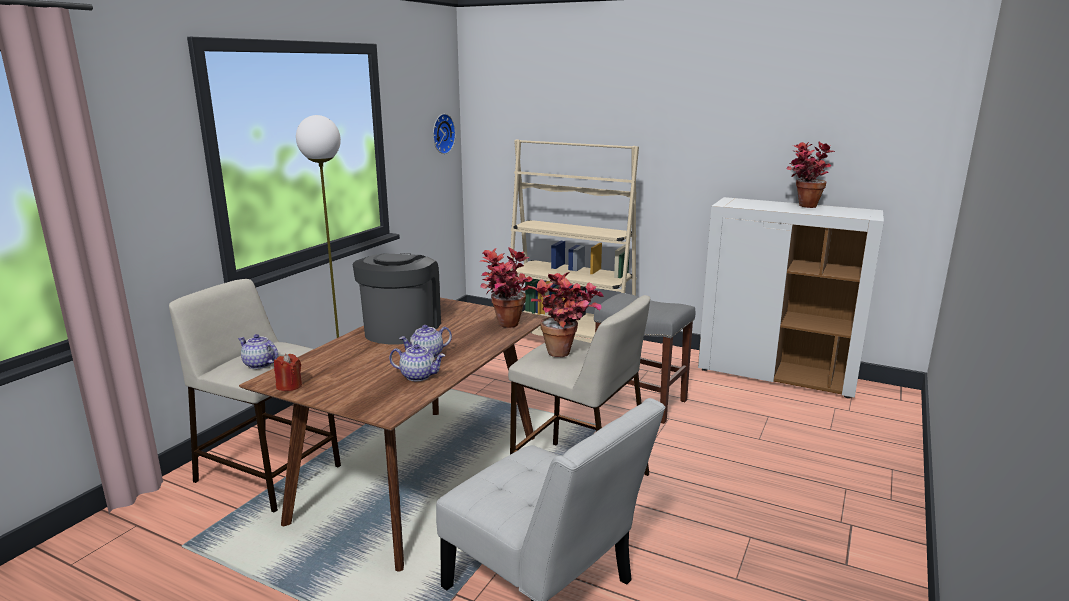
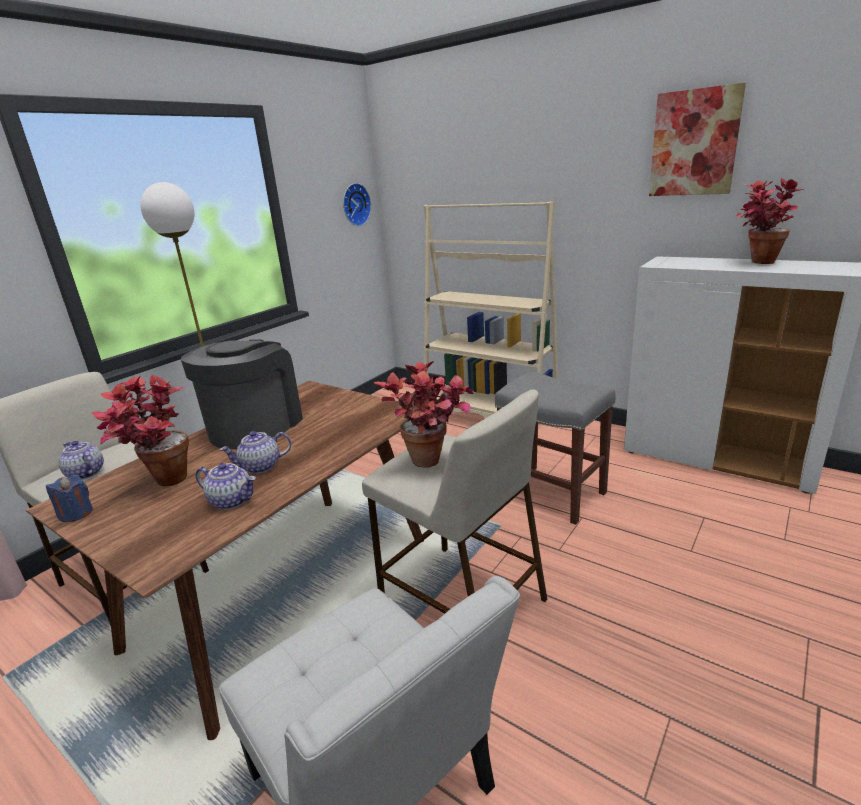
camera: 10 degrees right, 5 degrees up
(289, 386) = (76, 513): red candle -> blue candle
(505, 327) = (371, 424): potted plant -> potted plant (162, 485)
(752, 107) = (694, 143): none -> picture

